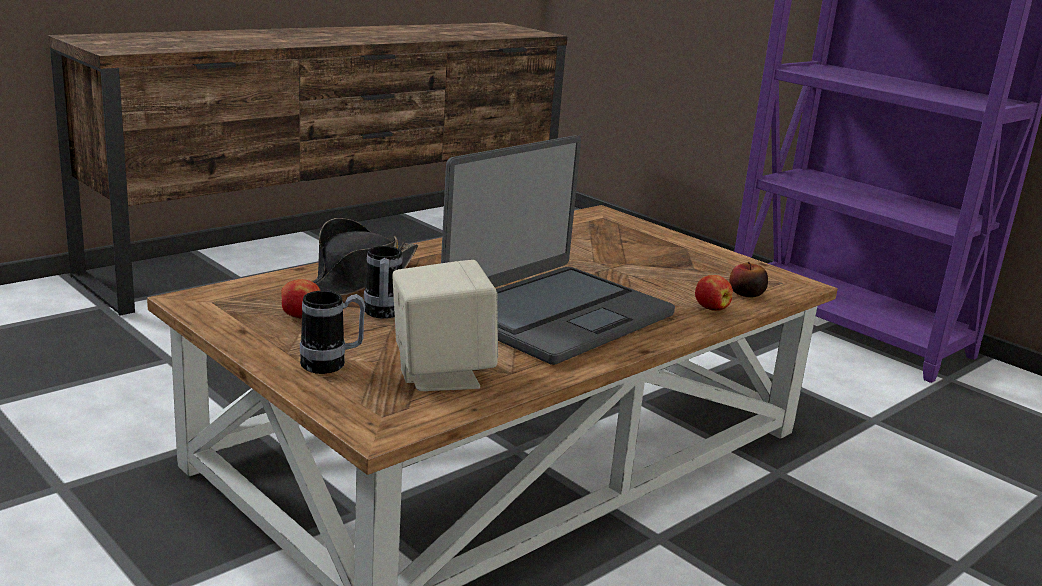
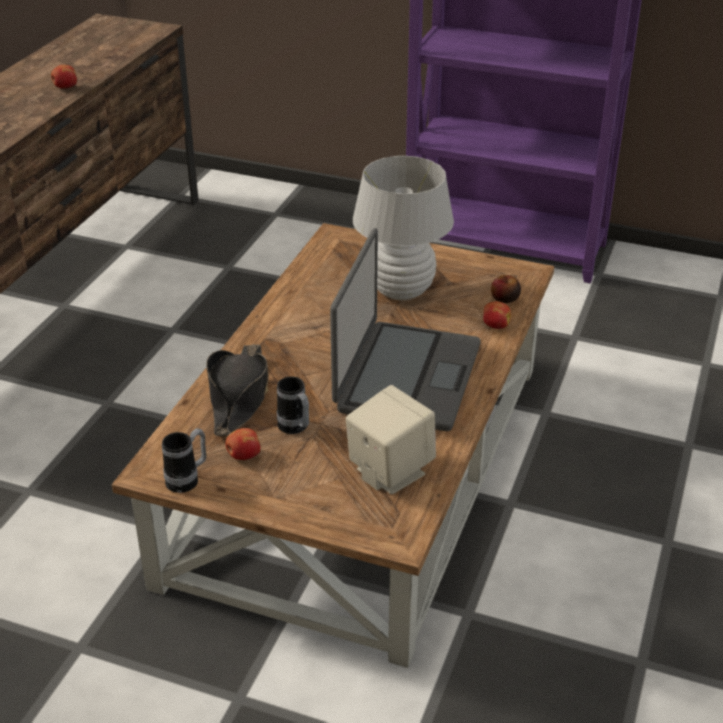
camera: 25 degrees left, 15 degrees up
(332, 365) = (315, 495): mug -> mug (188, 480)
(410, 37) = (65, 88): none -> apple
(628, 260) = (401, 290): none -> white table lamp

